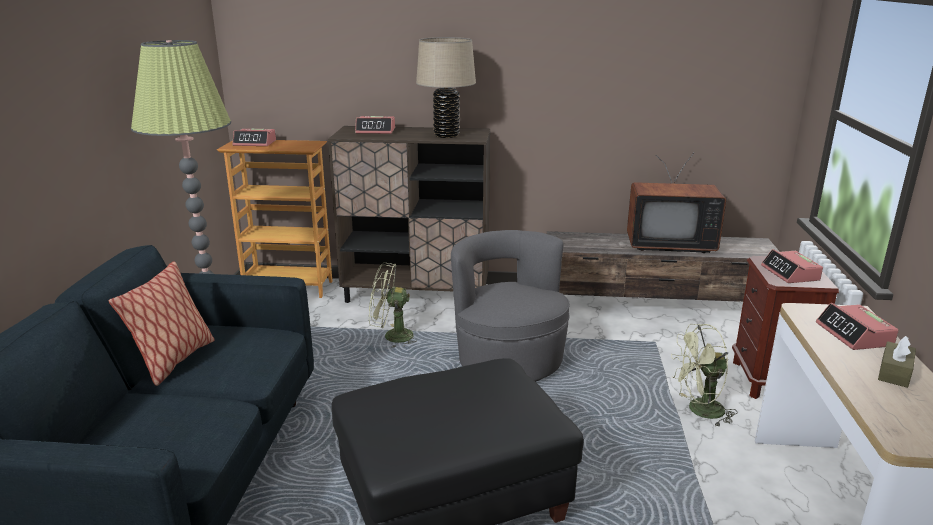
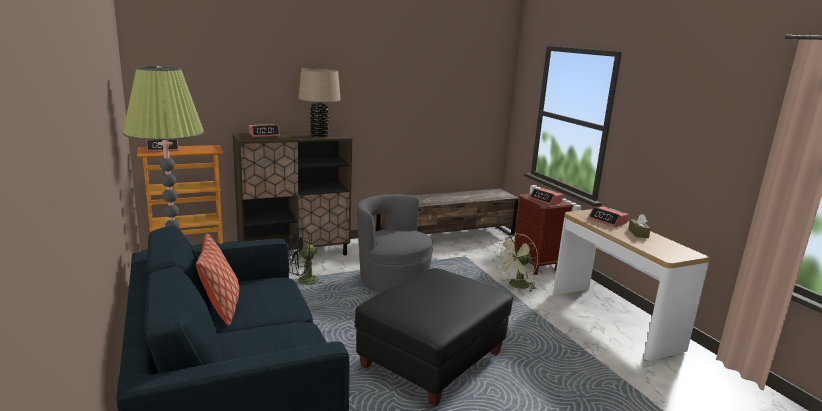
camera: 30 degrees left, 5 degrees down
(391, 337) = (303, 282): green fan -> black fan
(668, 244) = (454, 197): television -> none

